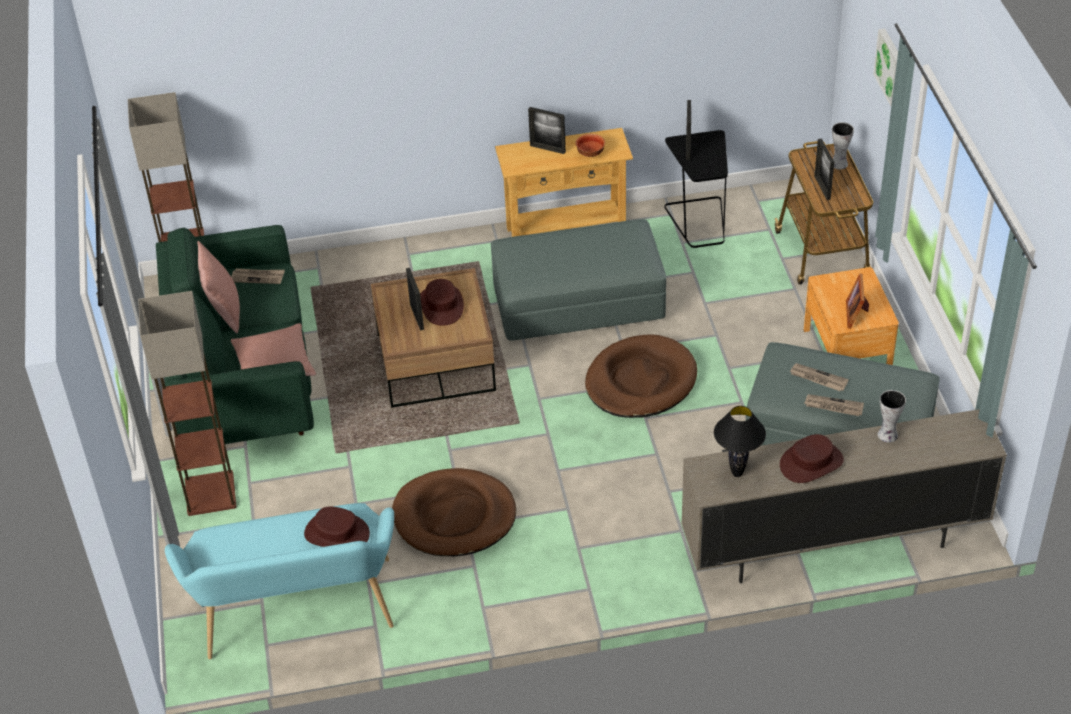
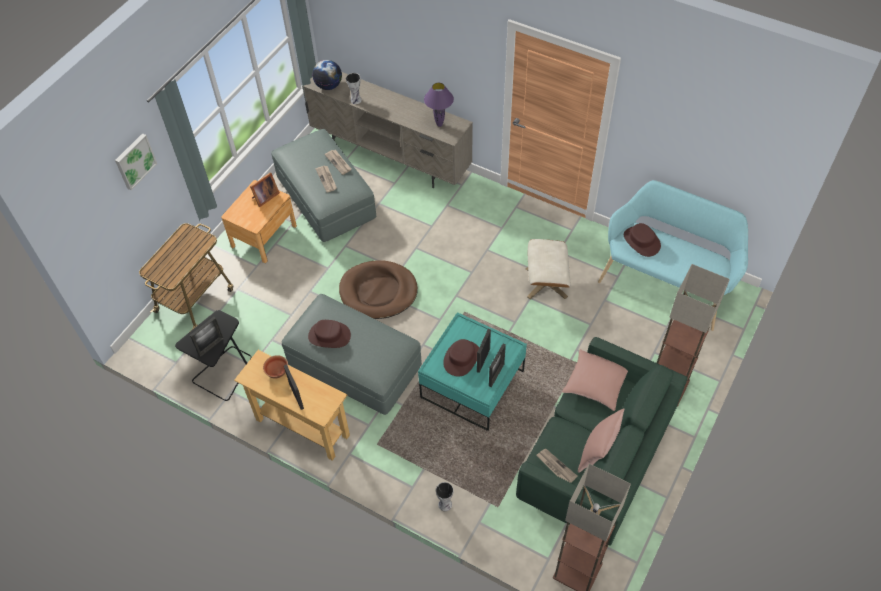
camera: 140 degrees left, 10 degrees up
(435, 363) = (472, 384): brown coffee table -> turquoise coffee table
(454, 517) = (546, 282): brown dog bed -> beige ottoman
(737, 474) = (439, 124): black table lamp -> purple table lamp
(811, 462) = (402, 109): brown hat -> brown hat (329, 336)
(822, 187) = (191, 252): picture frame -> picture frame (496, 375)
(838, 163) = (161, 260): vase -> vase (445, 505)
(949, 430) = (329, 86): none -> globe

